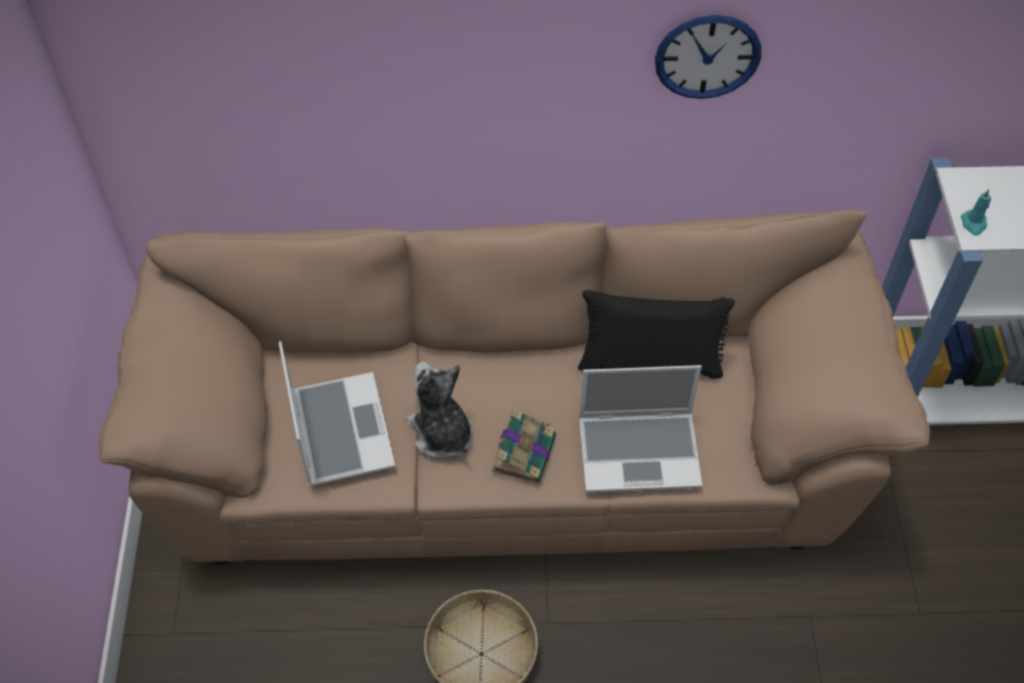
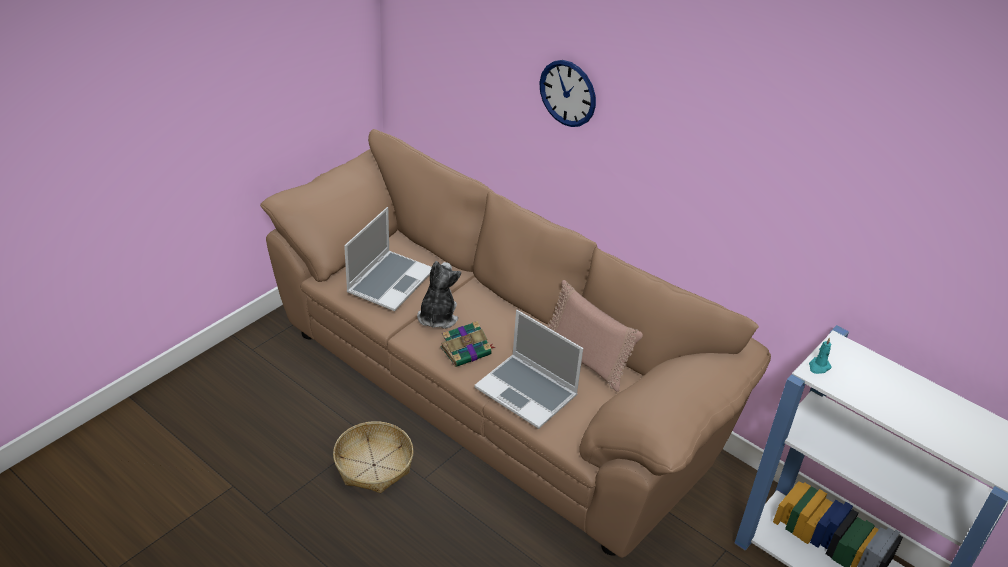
camera: 40 degrees right, 15 degrees down
(650, 361) = (586, 359): black pillow -> beige pillow
(707, 56) = (696, 159): wall clock -> wall clock (568, 93)

